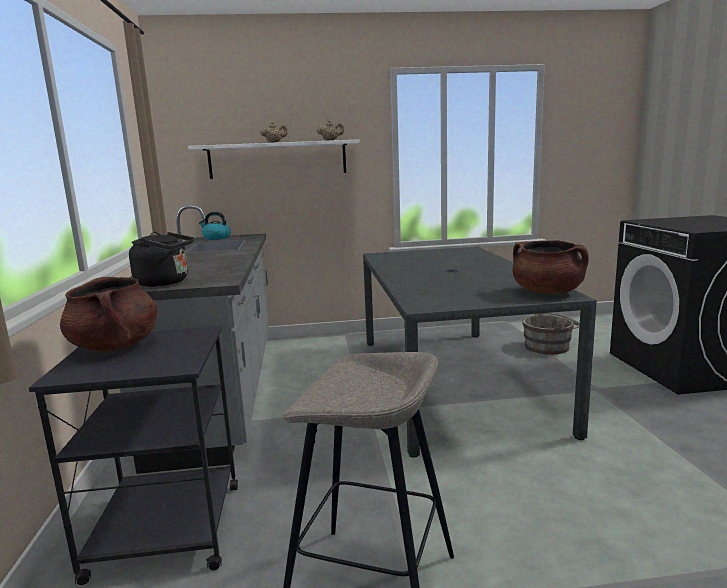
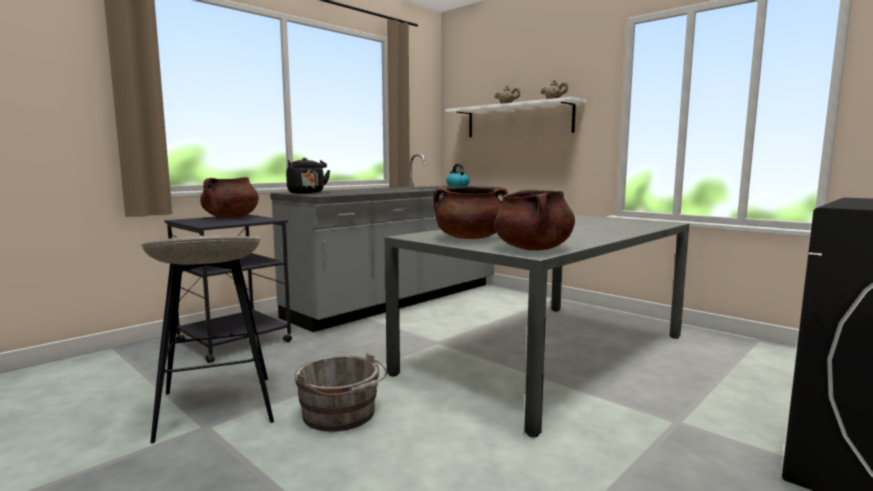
camera: 50 degrees right, 5 degrees down
(465, 295) = (470, 238): none -> brown cooking pot
(549, 347) = (740, 374): grey bucket -> grey bucket (341, 415)

